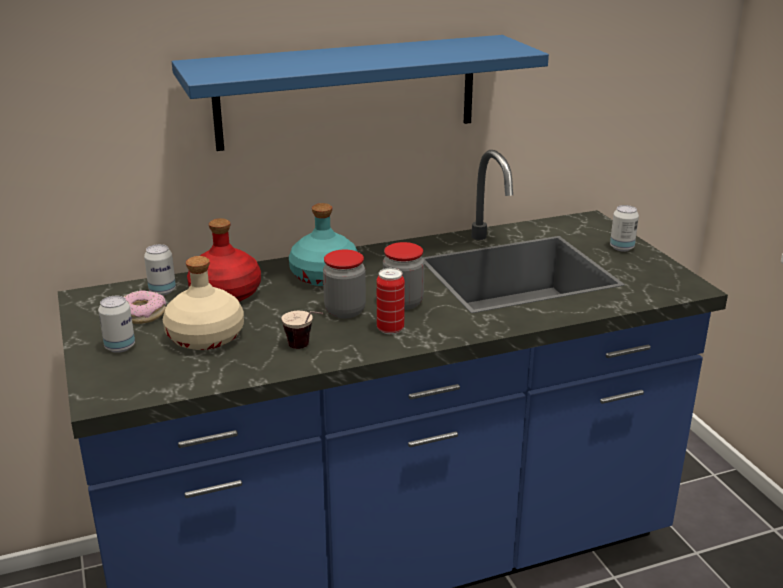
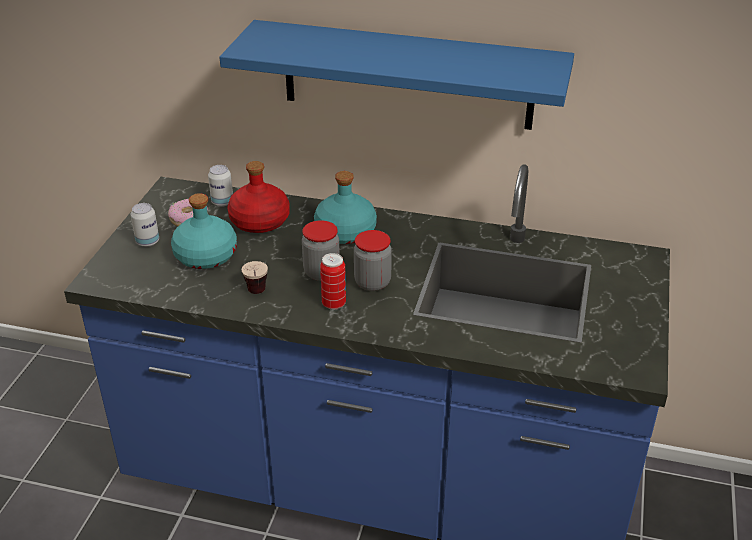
camera: 35 degrees right, 10 degrees up
(204, 337) = (205, 256): beige bottle -> turquoise bottle
(621, 248) = (633, 301): can -> none

